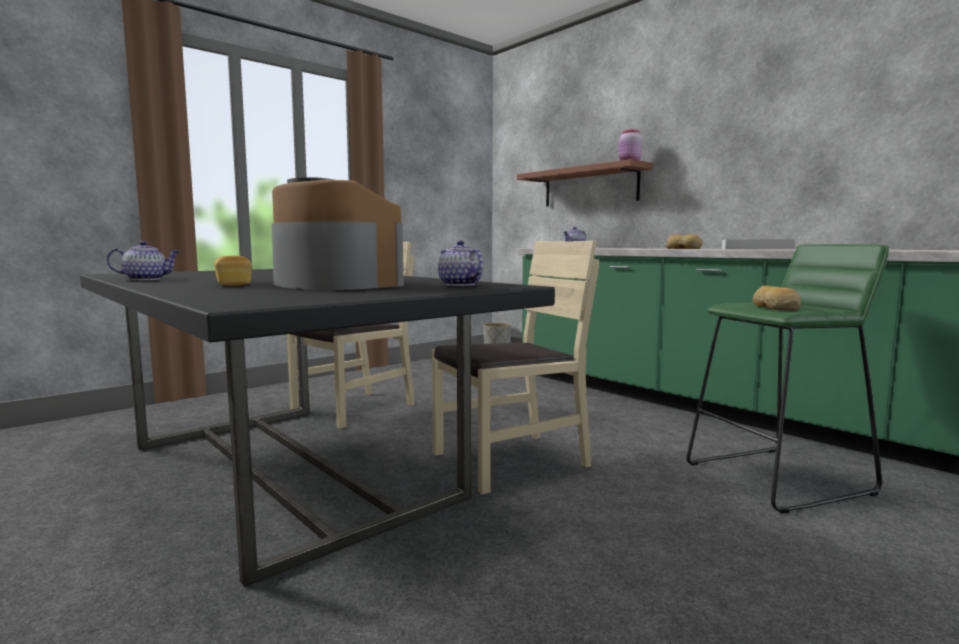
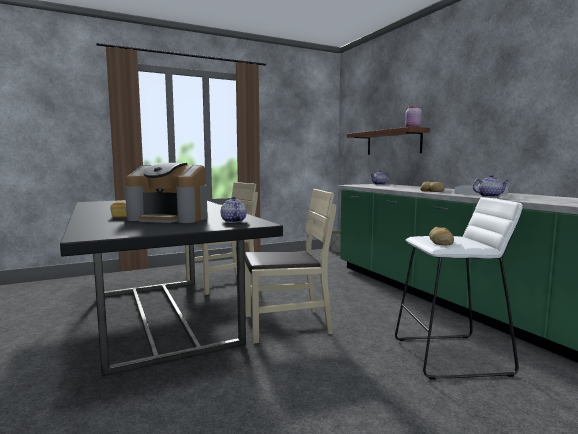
camera: 15 degrees right, 0 degrees up
(146, 279) = (94, 209): teapot -> teapot (489, 196)
(334, 284) = (170, 218): coffee machine -> coffee machine turned 135 degrees clockwise
(779, 478) = (452, 356): green stool -> white stool

